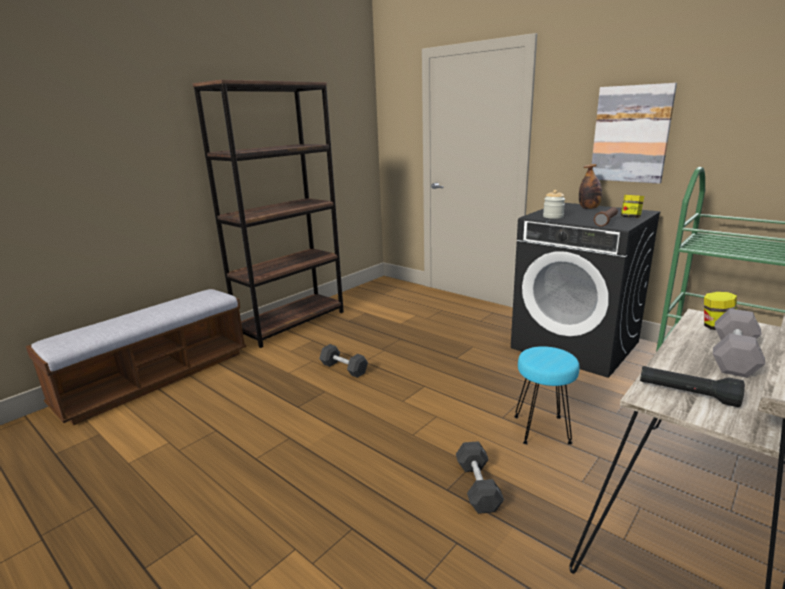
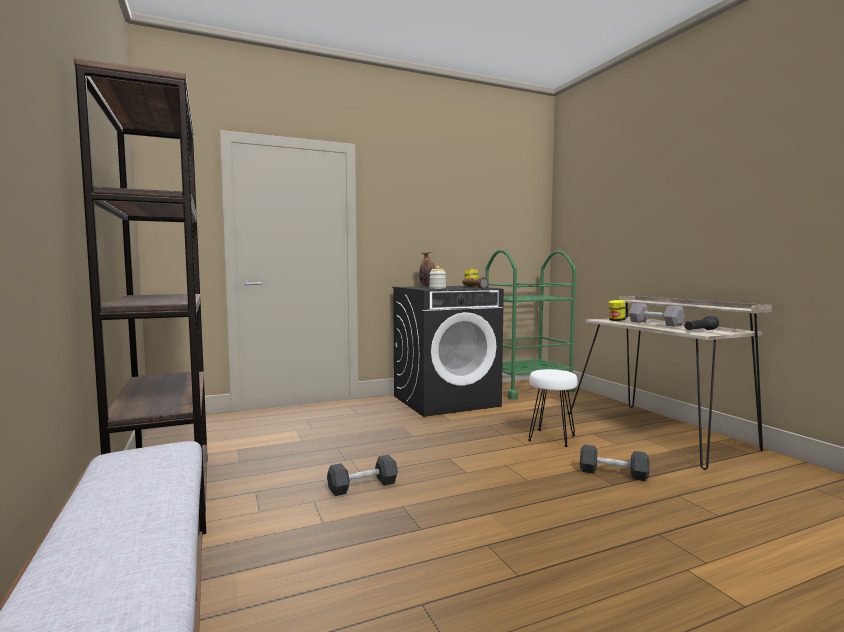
camera: 65 degrees left, 15 degrees down
(542, 429) = (551, 438): turquoise stool -> white stool
(631, 134) = (435, 231): picture -> none

